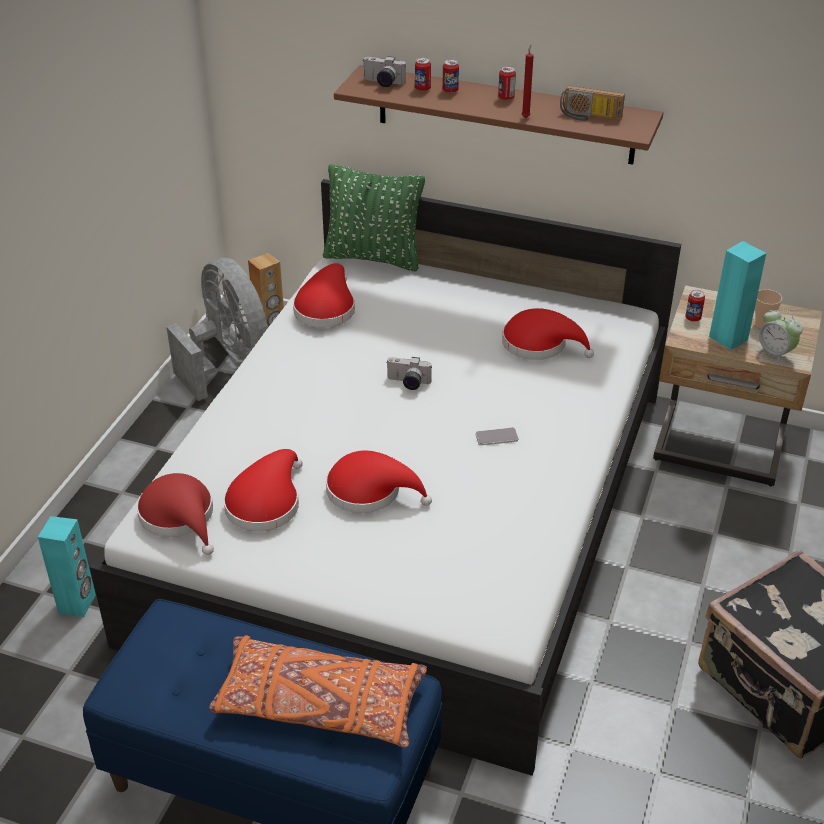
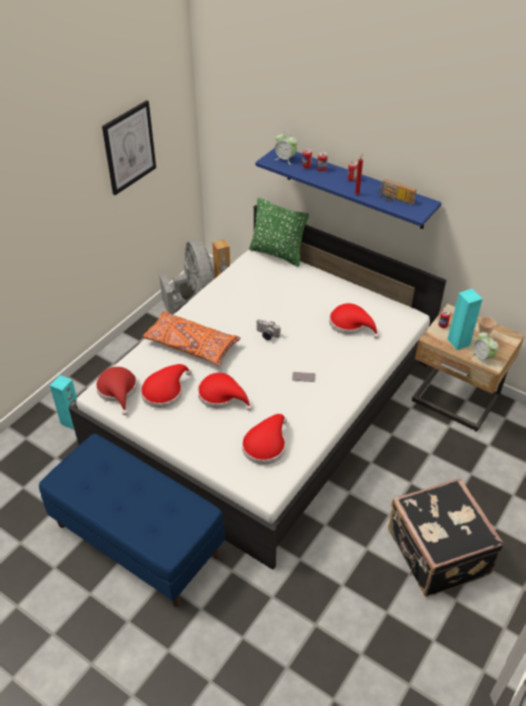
camera: 15 degrees right, 5 degrees up
(110, 93) = (129, 147): none -> picture
(319, 704) = (154, 509): orange pillow -> orange pillow (191, 345)
(326, 308) = (238, 281): red hat -> red hat (265, 445)
(383, 83) = (285, 159): camera -> alarm clock
(505, 115) = (354, 187): brown shelf -> blue shelf

